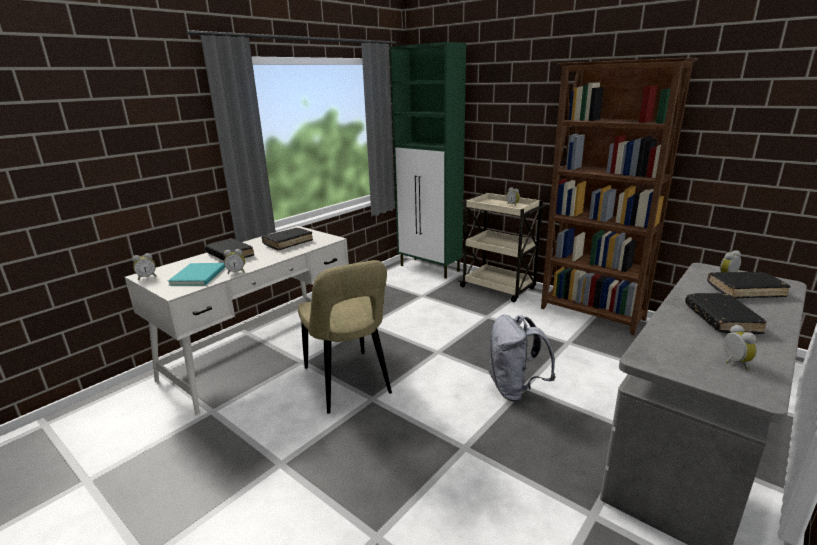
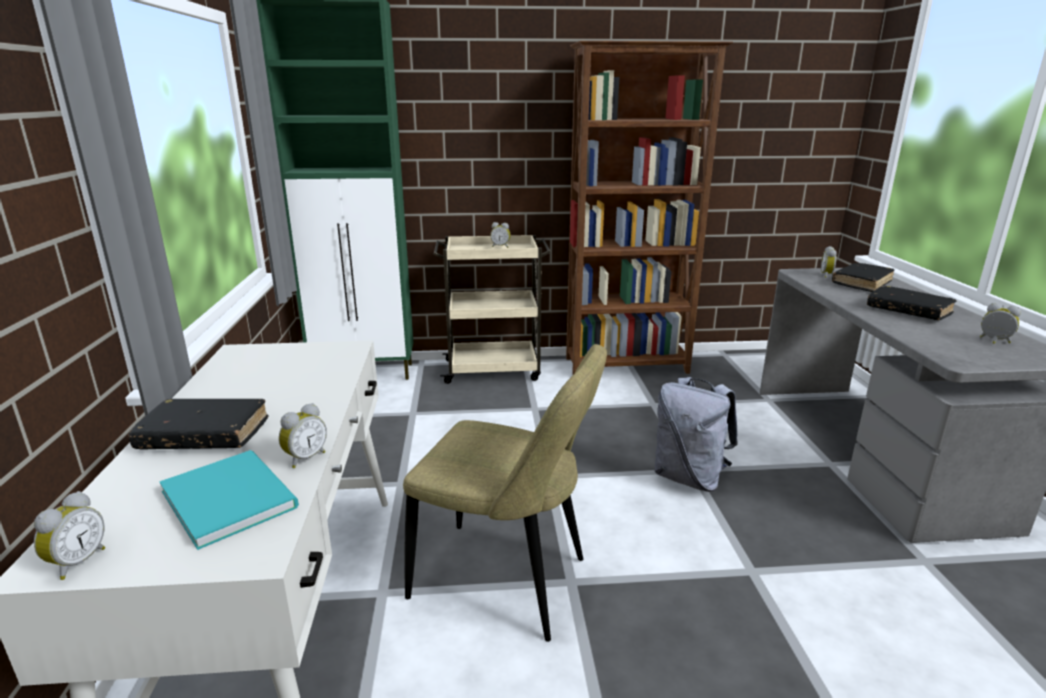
camera: 45 degrees left, 0 degrees up
(288, 243) = (282, 376): black book -> none

